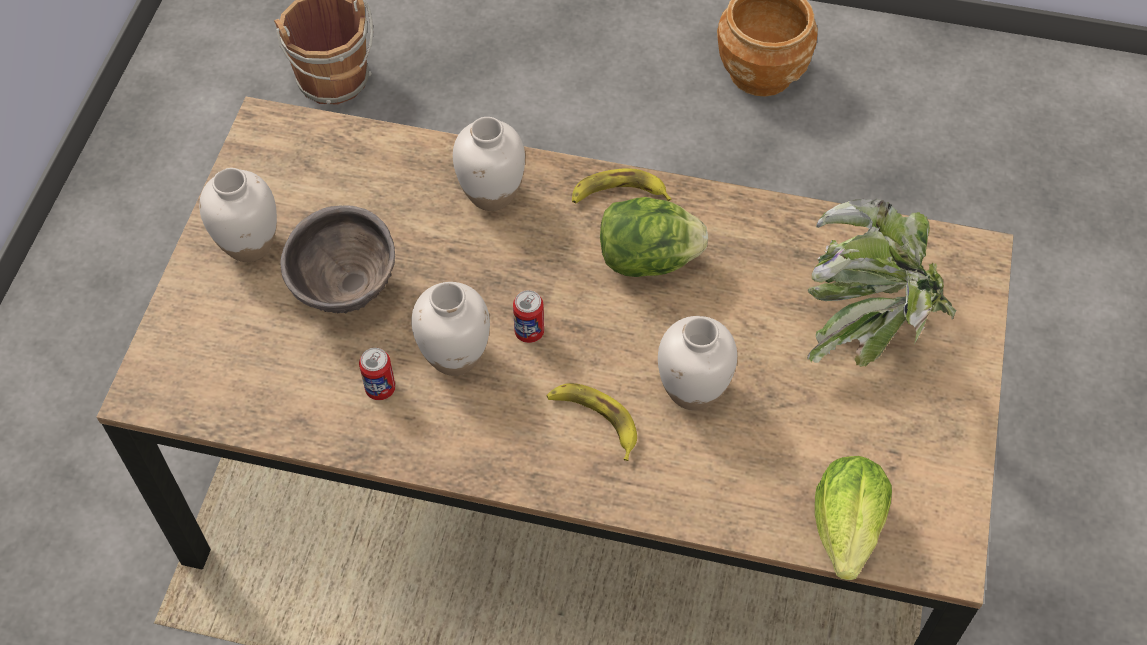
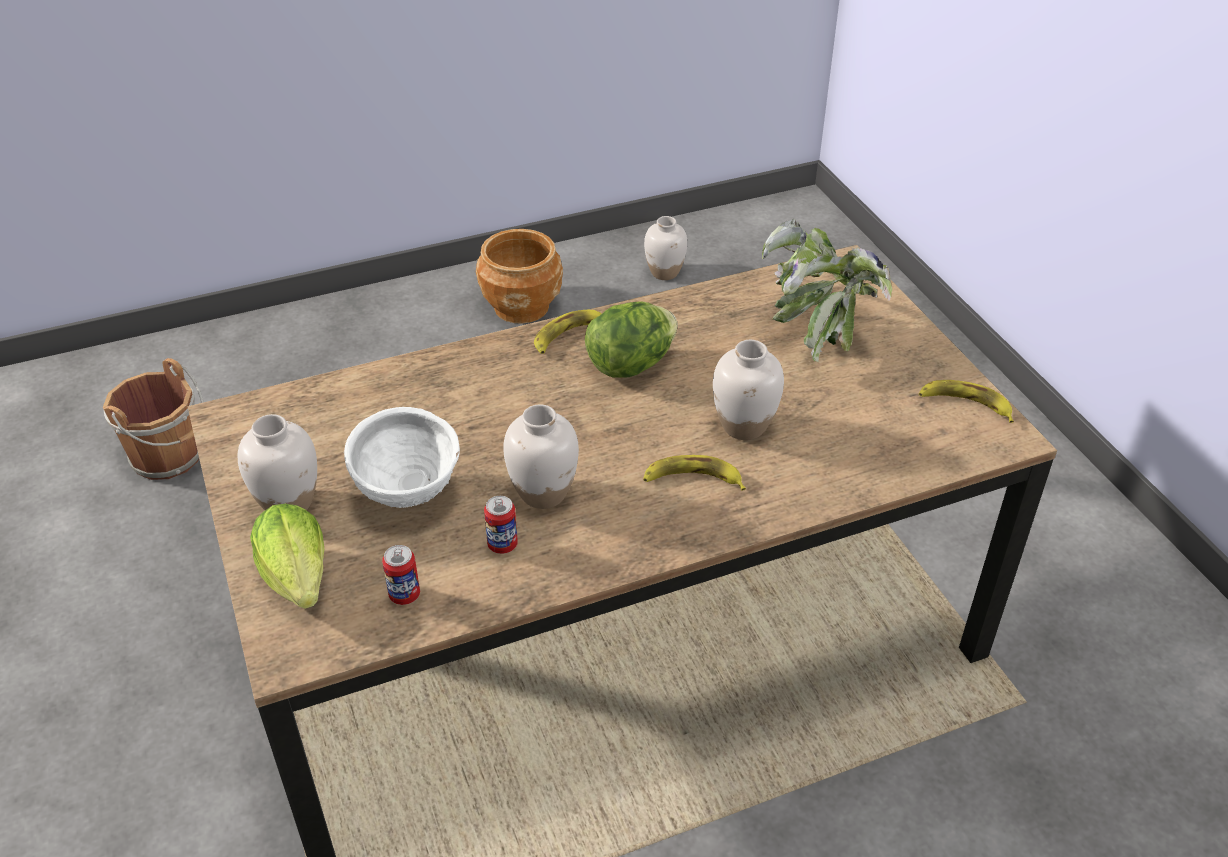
camera: 35 degrees left, 15 degrees down
(346, 291) = (408, 494): brown bowl -> white bowl
(492, 194) = (470, 378): white vase -> white vase (665, 272)
(529, 332) = (586, 449): can -> can (404, 595)
(847, 527) = (930, 452): lettuce -> lettuce (297, 577)
(937, 494) = (965, 404): none -> banana

